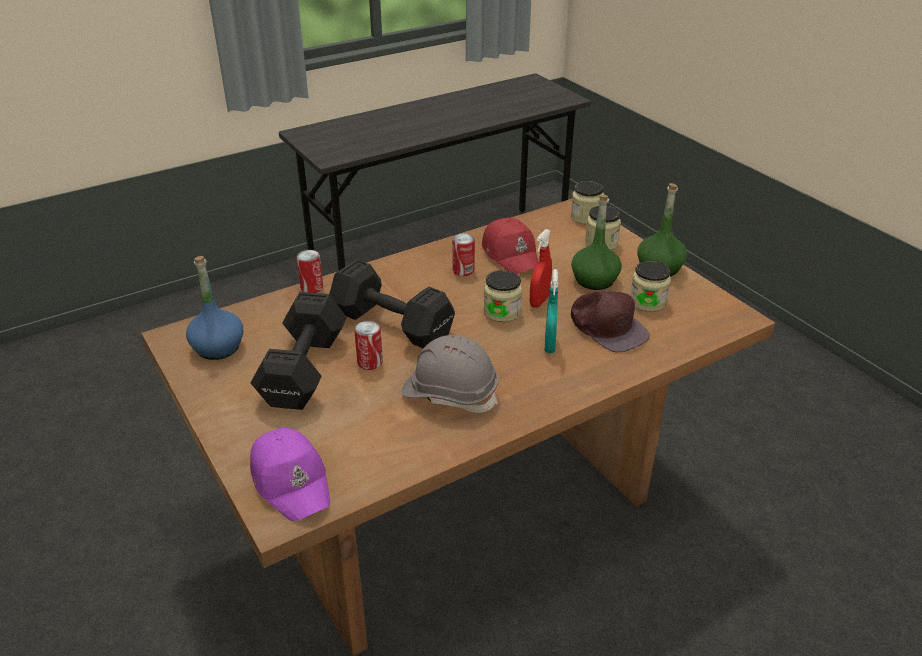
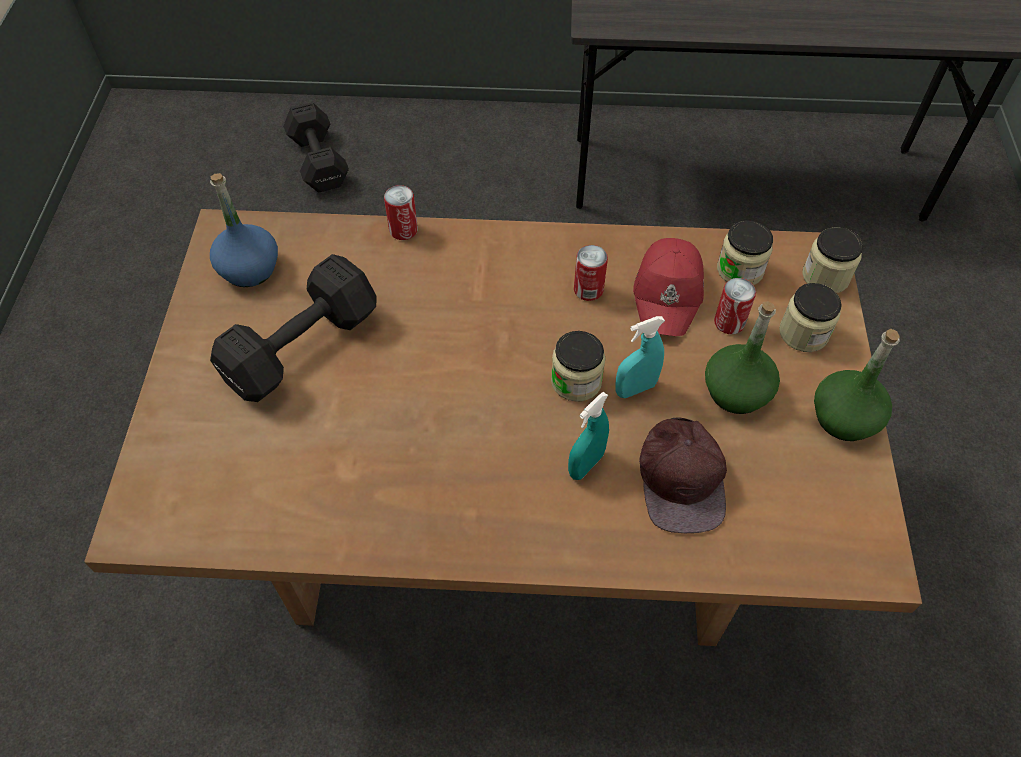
camera: 35 degrees right, 20 degrees up
(291, 481) = (175, 490): purple cap -> none
(370, 362) = (372, 375): can -> can (729, 322)
(390, 323) = (440, 328): black dumbbell -> black dumbbell (319, 160)
(450, 393) = (414, 470): grey hard hat -> none
(539, 301) = (635, 389): red spray bottle -> turquoise spray bottle
(648, 302) = (773, 466): jar -> jar (740, 270)

